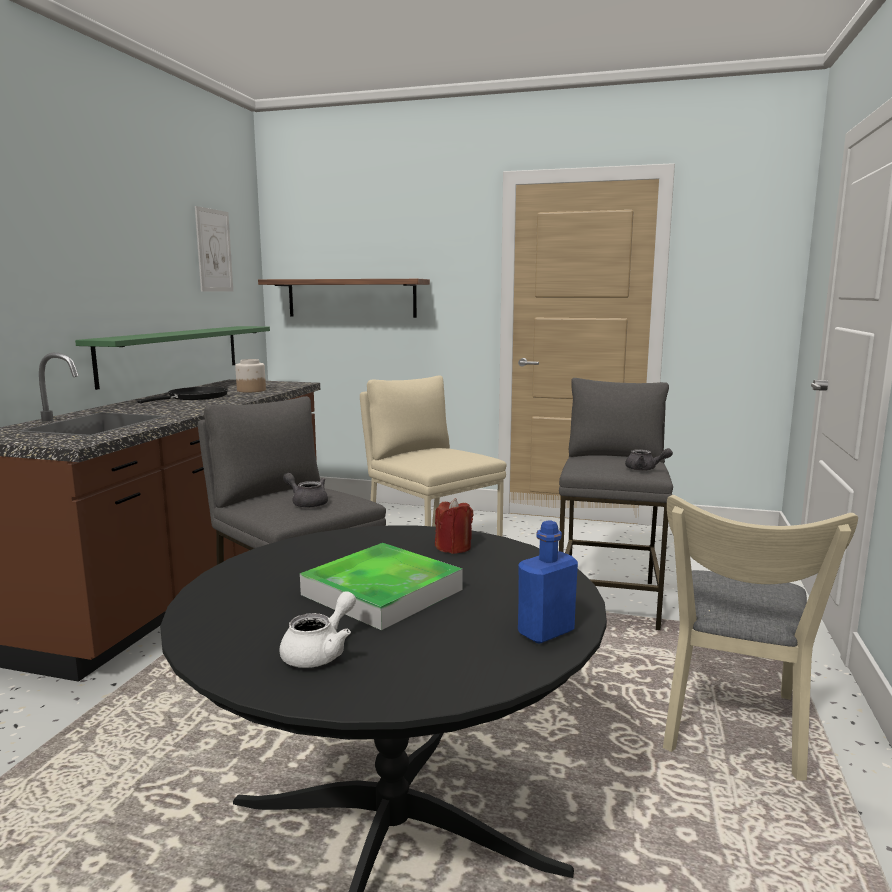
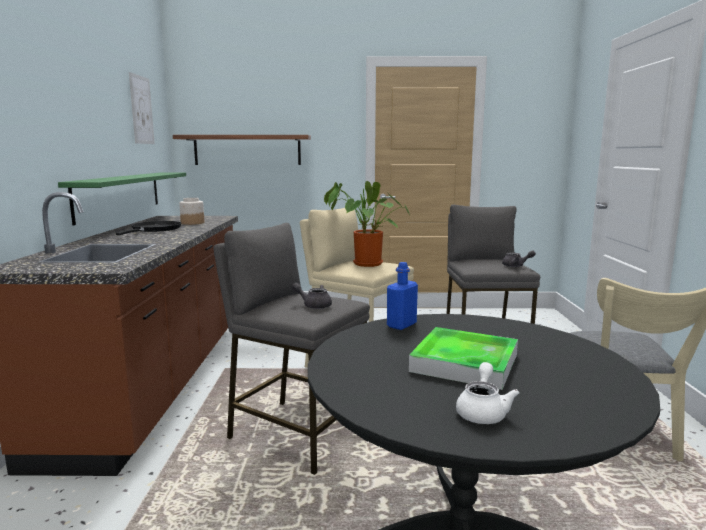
camera: 15 degrees left, 0 degrees up
(438, 454) = (364, 264): none -> potted plant
(453, 547) = (470, 327): red candle -> none
(545, 632) = (610, 377): blue bottle -> blue bottle (401, 325)

